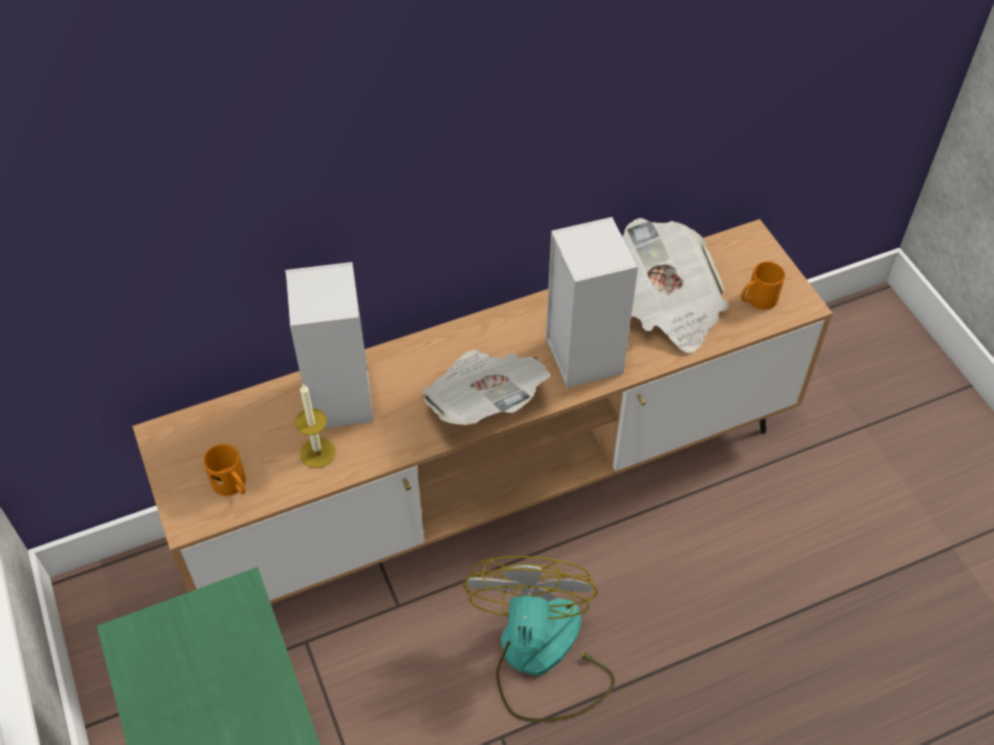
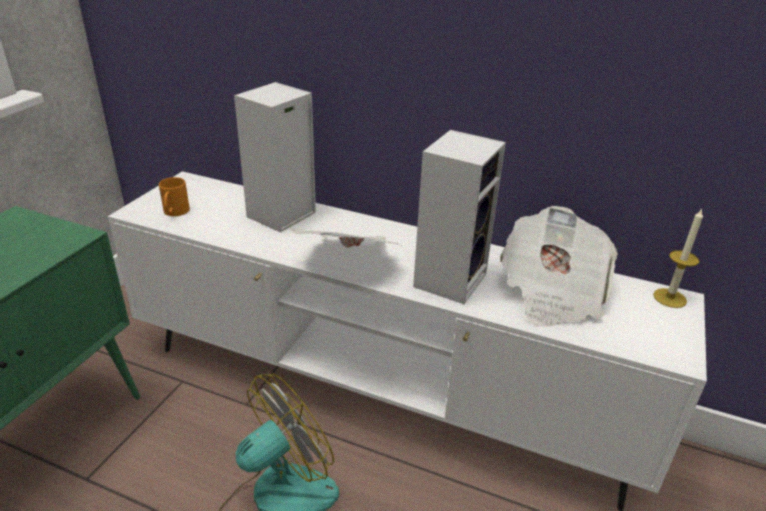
camera: 45 degrees right, 20 degrees down
(317, 452) = (232, 226): candle -> candle (669, 298)
(495, 489) = (379, 393): brown tv stand -> white tv stand
(757, 300) = (637, 332): orange mug -> none

